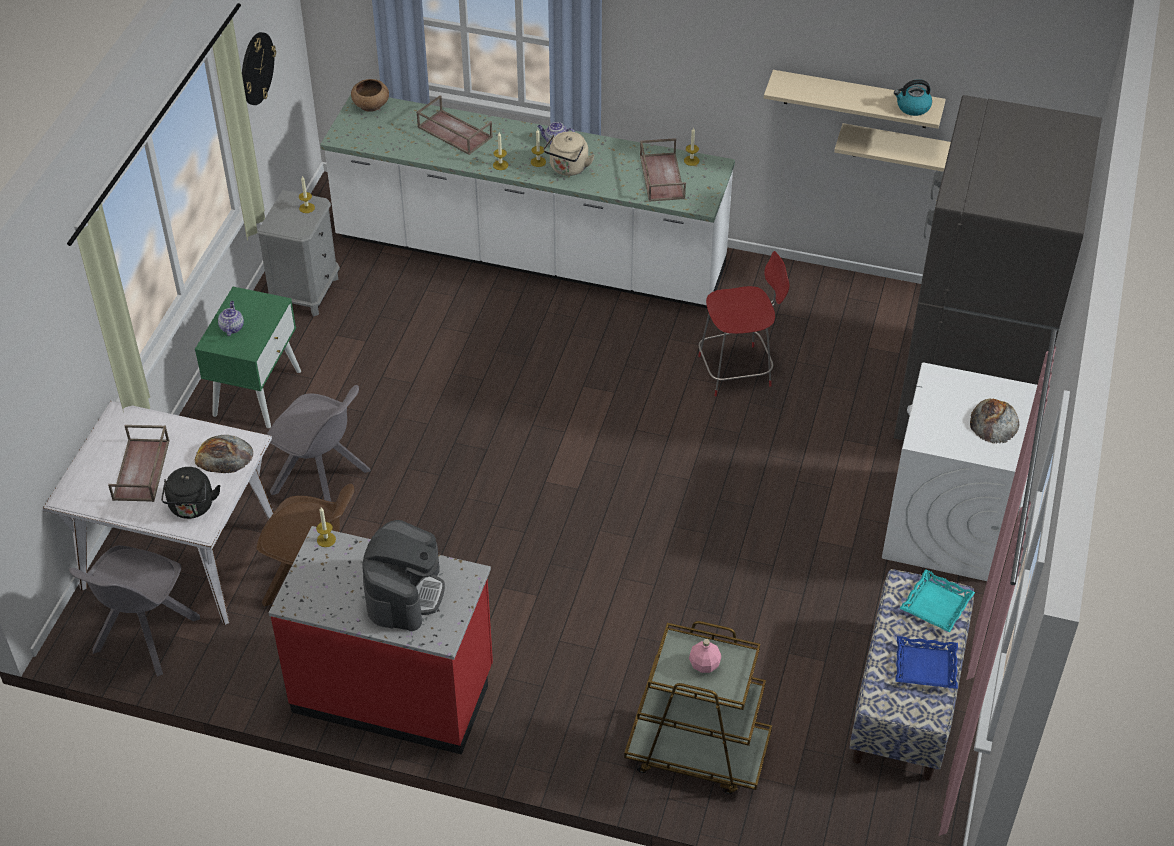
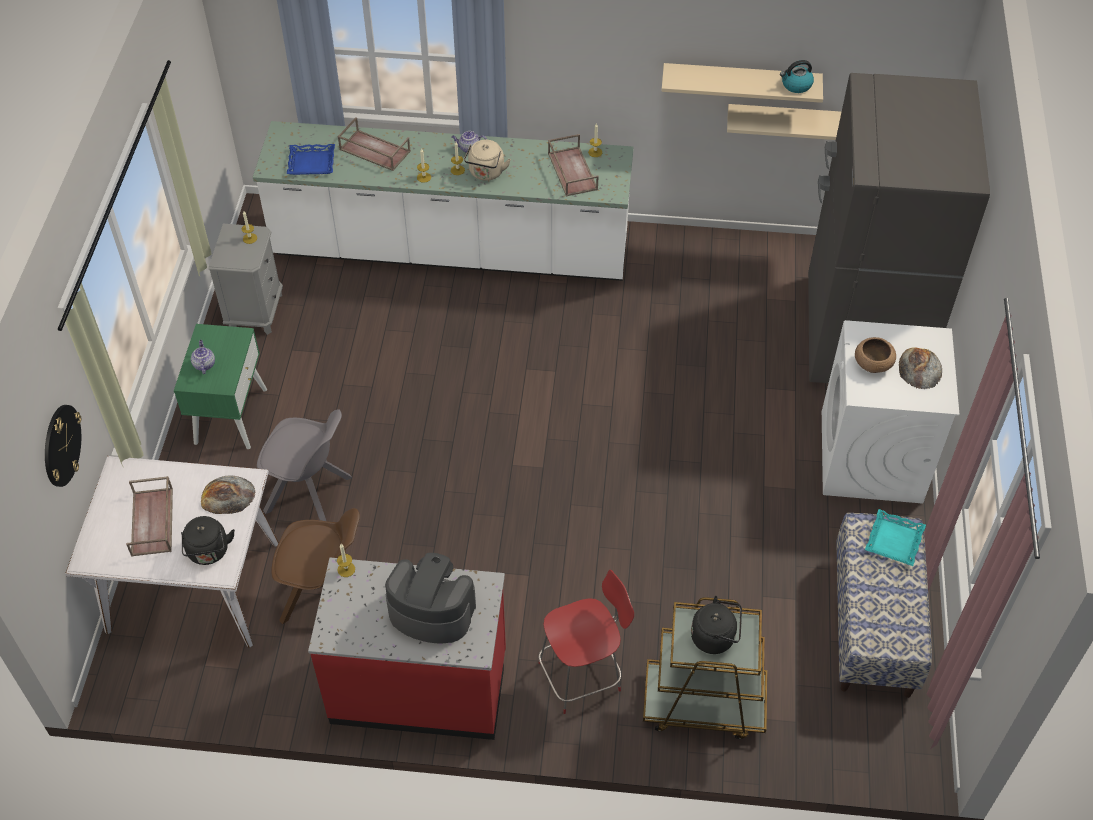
camera: 10 degrees left, 5 degrees up
(144, 637) = (176, 671): grey chair -> none
(256, 68) = (185, 115): wall clock -> wall clock (61, 445)
(371, 105) = (291, 133): brown bowl -> brown bowl (873, 364)
(404, 593) = (431, 611): coffee machine -> coffee machine turned 75 degrees counterclockwise
(704, 665) = (715, 637): pink bottle -> black kettle
(737, 370) = (659, 335): red stool -> red stool (582, 675)
(925, 667) = (898, 601): blue tray -> blue tray (311, 163)

